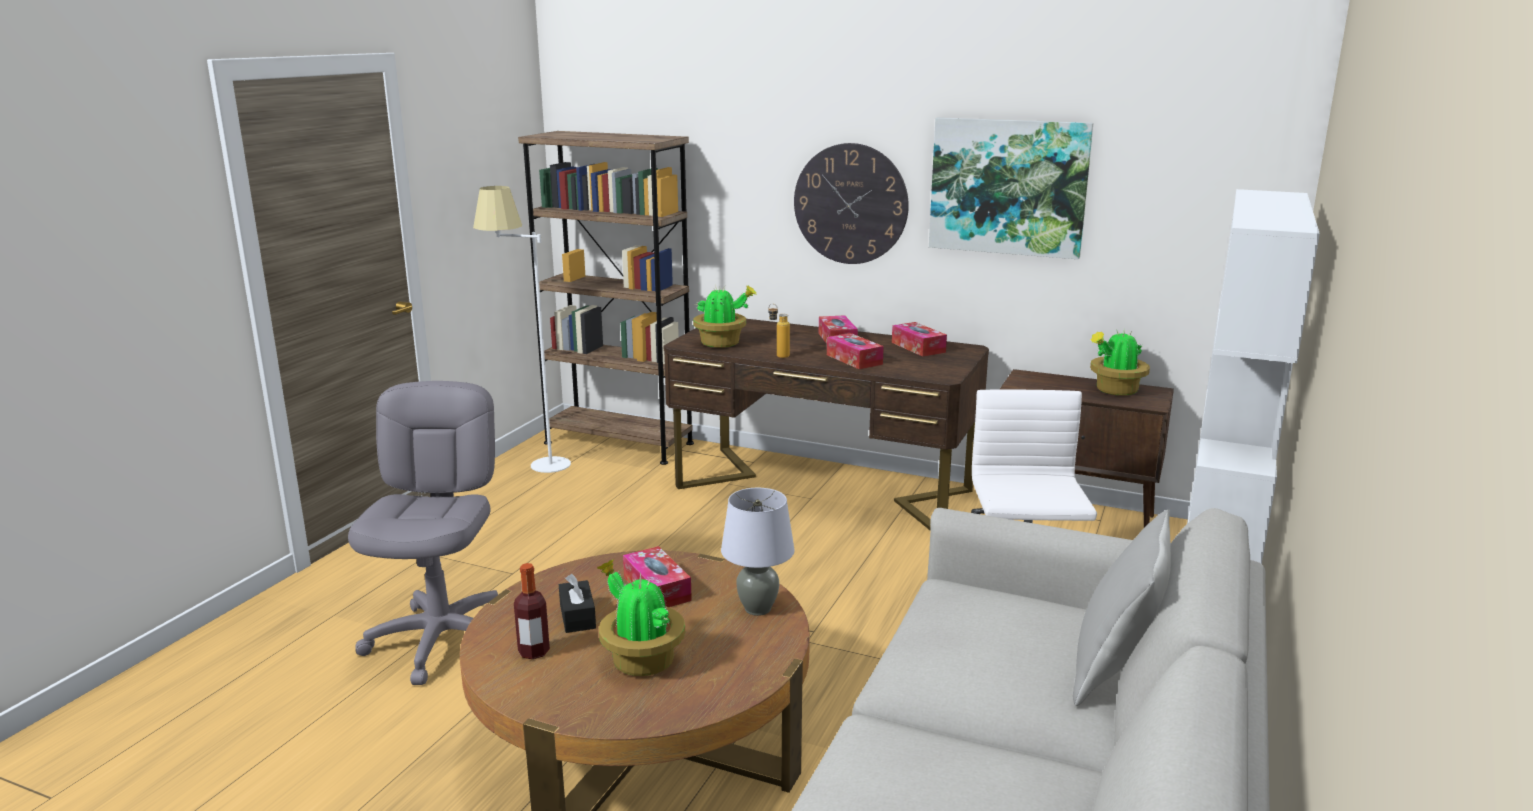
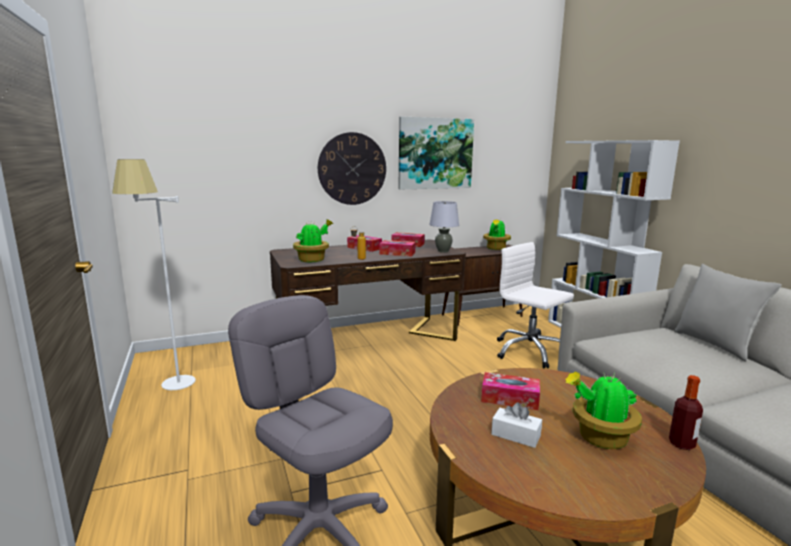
camera: 45 degrees left, 5 degrees down
(534, 652) = (550, 470): bottle -> bottle (681, 444)
(577, 616) = (515, 435): black tissue box -> white tissue box
(618, 443) = (205, 355): brown bookcase -> none
(757, 609) = (569, 384): grey table lamp -> grey table lamp (443, 251)

